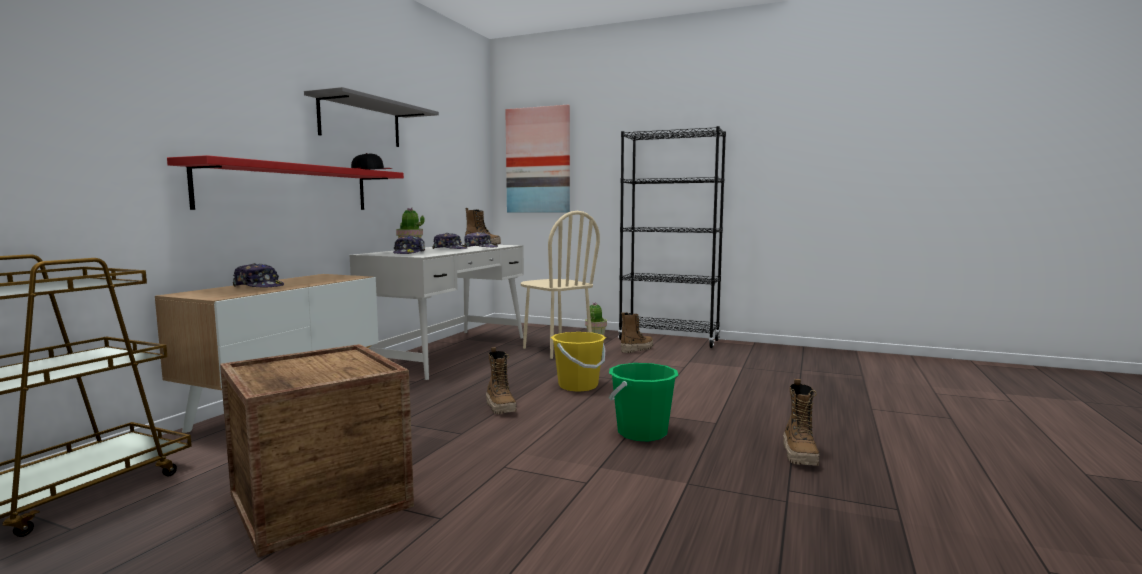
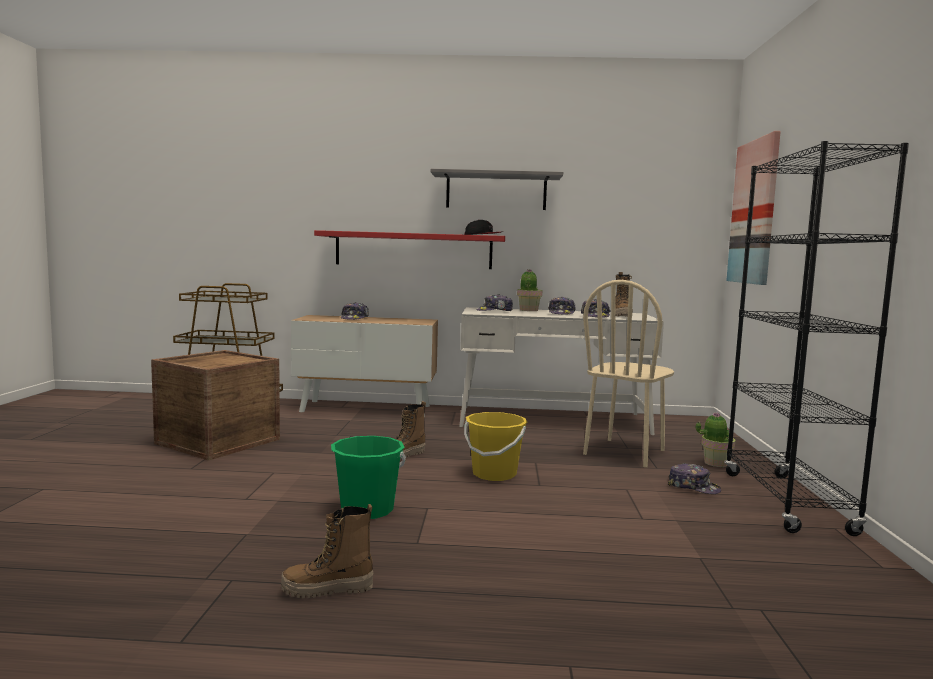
camera: 70 degrees right, 0 degrees up
(636, 349) = (693, 487): boot -> cap

